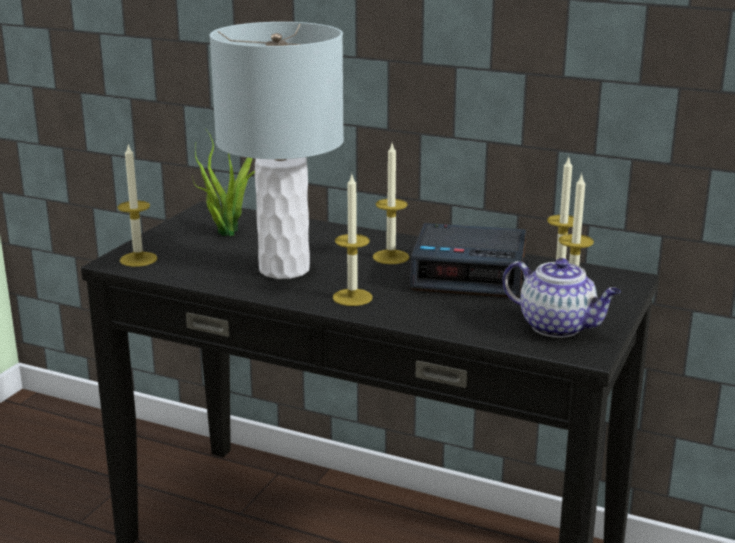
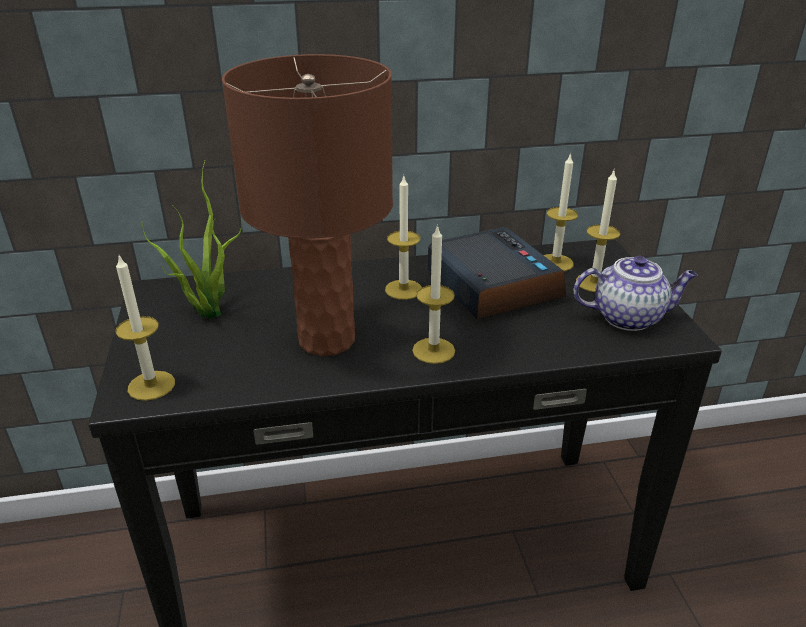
camera: 35 degrees left, 10 degrees up
(284, 269) = (326, 339): grey table lamp -> brown table lamp
(470, 274) = (491, 285): alarm clock -> alarm clock turned 90 degrees counterclockwise

